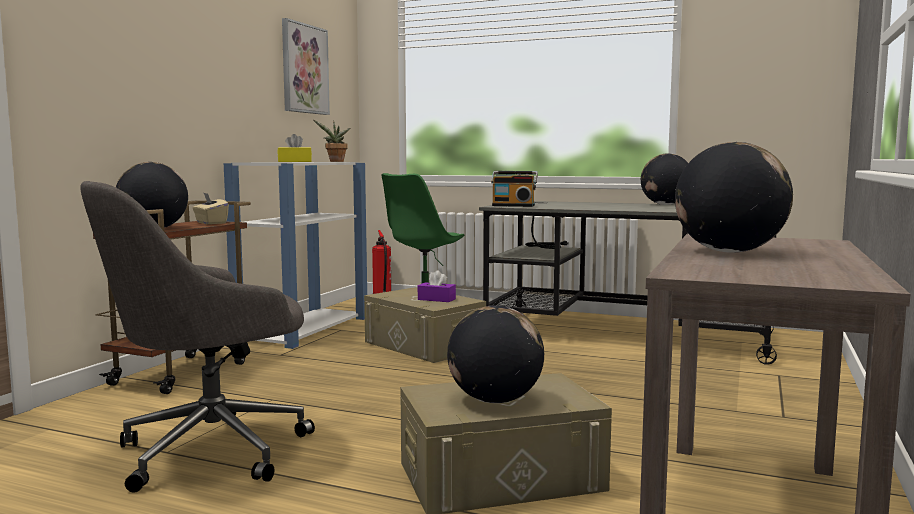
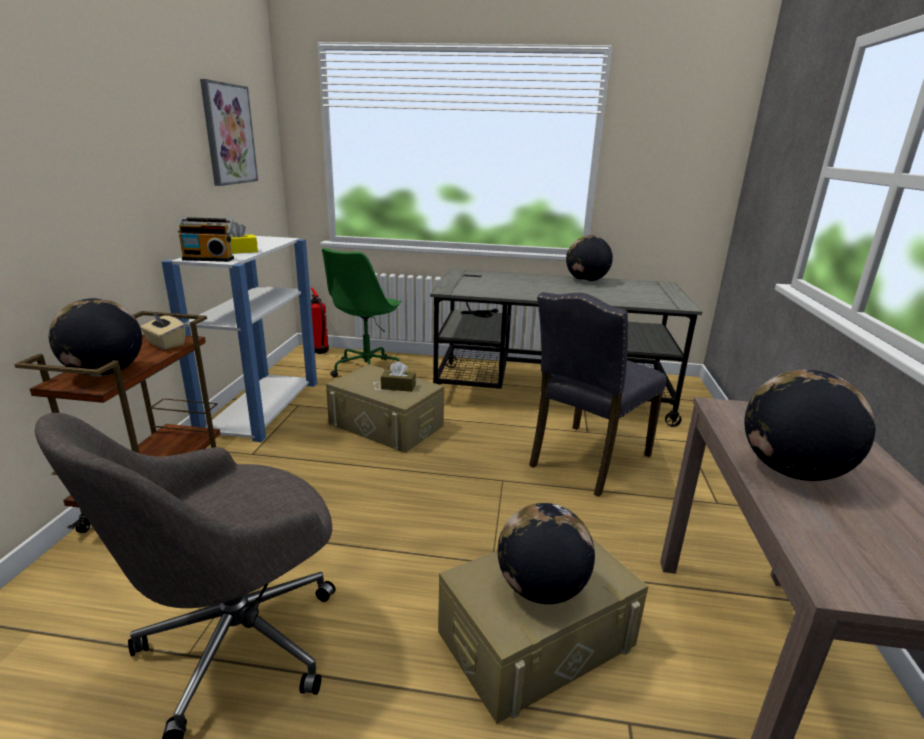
camera: 15 degrees left, 15 degrees up
(335, 161) = (277, 241): potted plant -> none
(436, 299) = (398, 387): purple tissue box -> brown tissue box
(513, 205) = (459, 288): radio -> radio (209, 259)
(637, 379) = (586, 460): none -> grey chair

